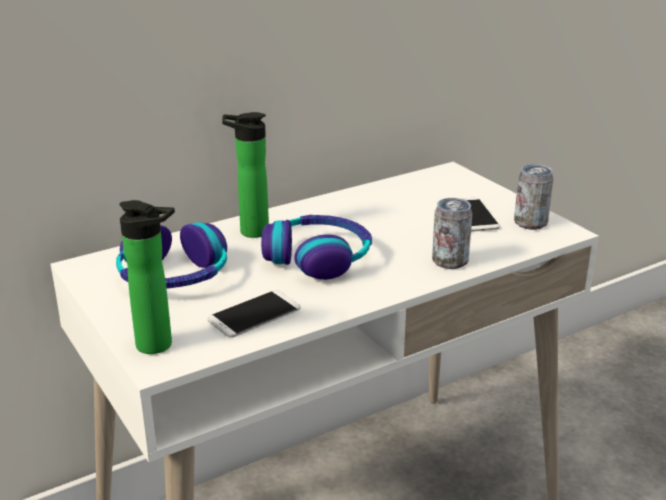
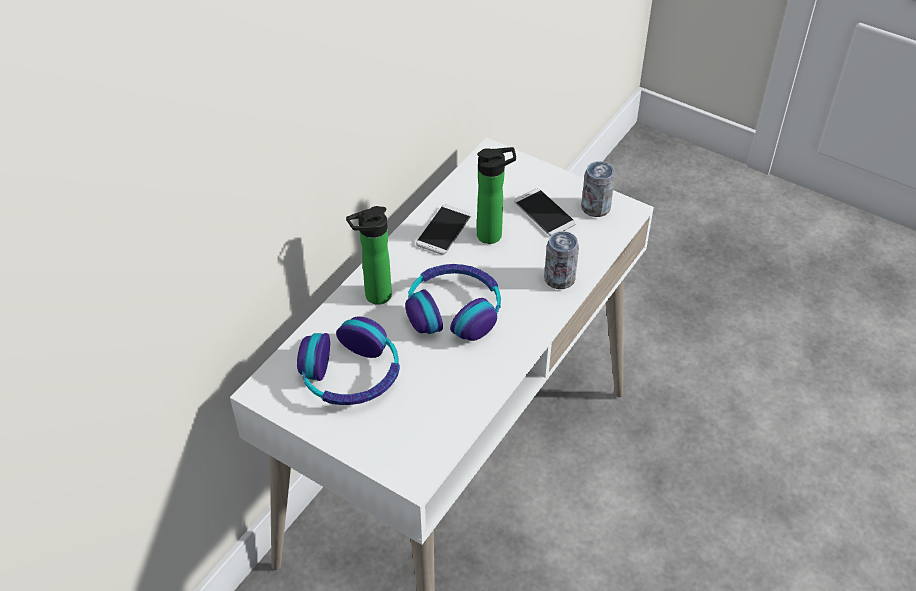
camera: 25 degrees left, 20 degrees up
(159, 345) = (401, 457): bottle -> bottle (493, 235)
(254, 315) = (449, 396): phone -> phone (444, 230)

